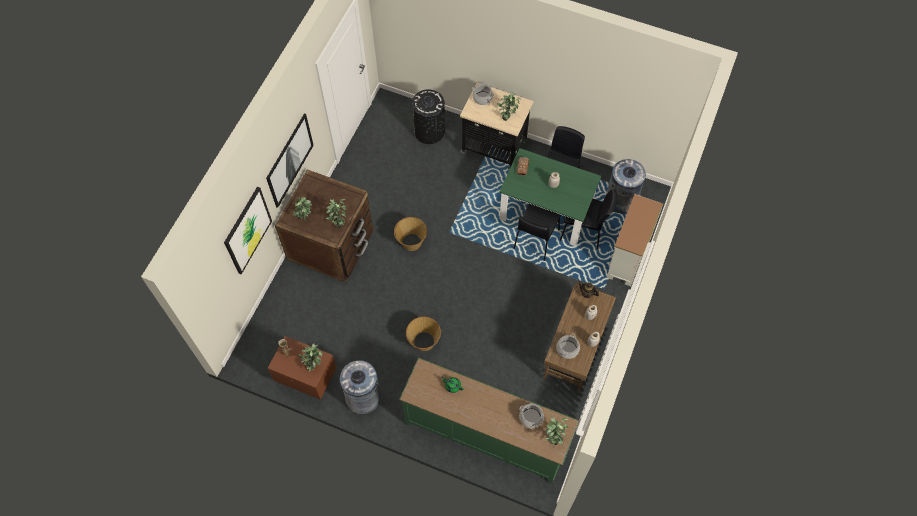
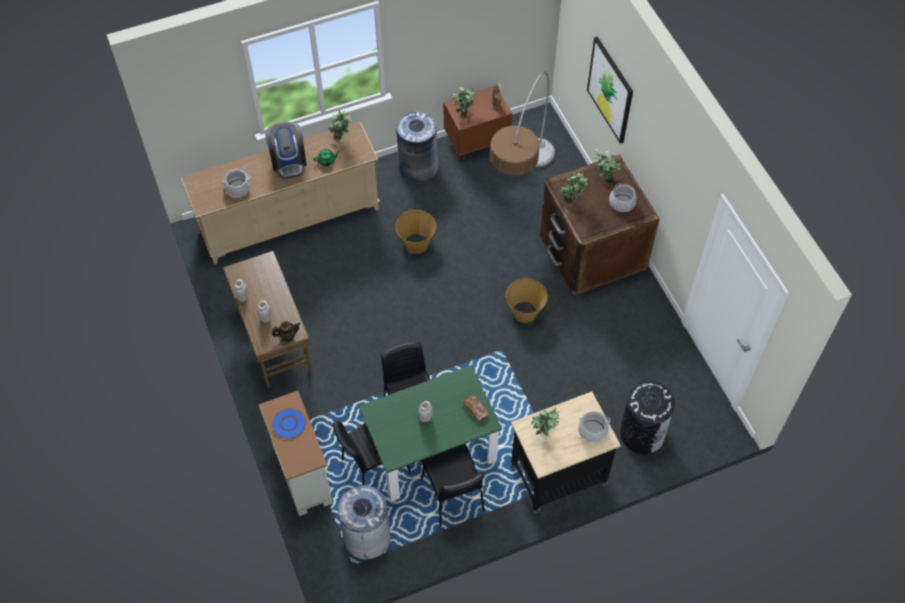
camera: 135 degrees right, 5 degrees down
(289, 160) = (659, 168): picture -> none
(321, 319) = (521, 189): none -> floor lamp
(477, 409) = (288, 161): none -> coffee machine
(485, 433) = (290, 220): green cabinet -> beige cabinet
(554, 437) = (205, 189): potted plant -> potted plant (342, 138)
(567, 349) = (260, 274): cooking pot -> cooking pot (621, 203)
(636, 230) = (289, 424): none -> blue plate

